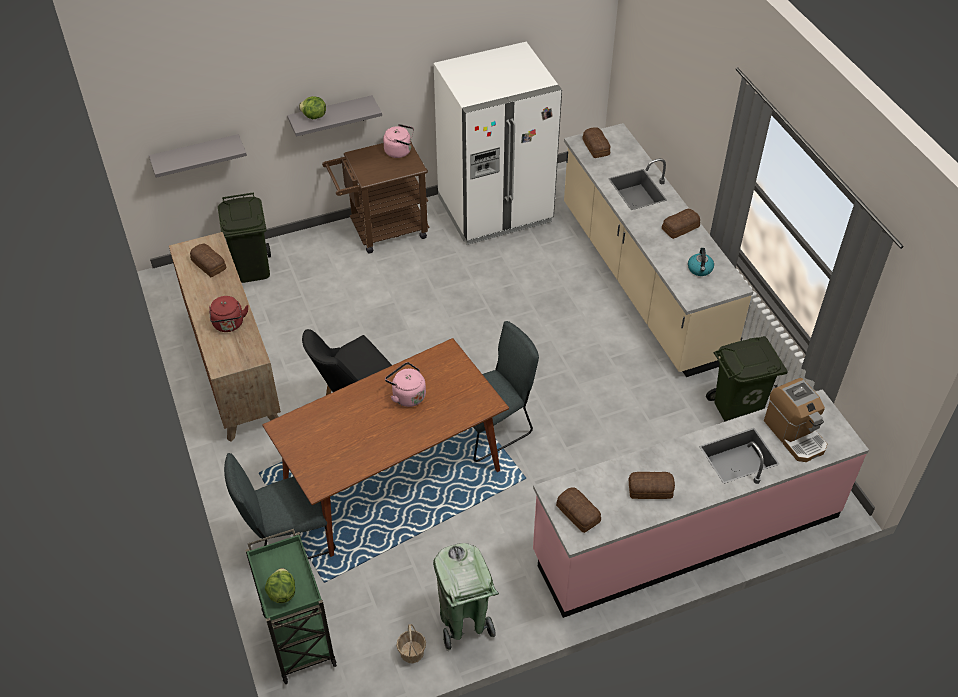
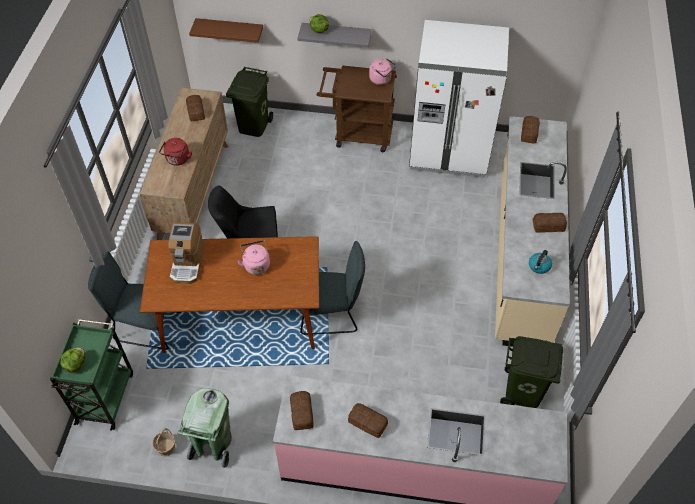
camera: 30 degrees right, 5 degrees up
(196, 155) = (230, 30): grey shelf -> brown shelf
(794, 434) = (514, 438): coffee machine -> coffee machine (187, 263)

